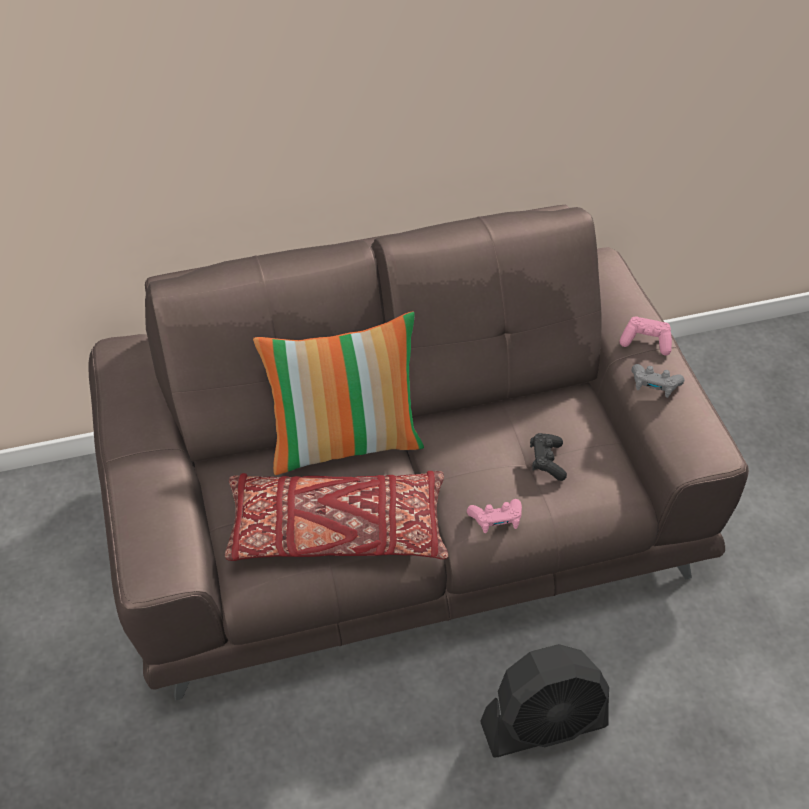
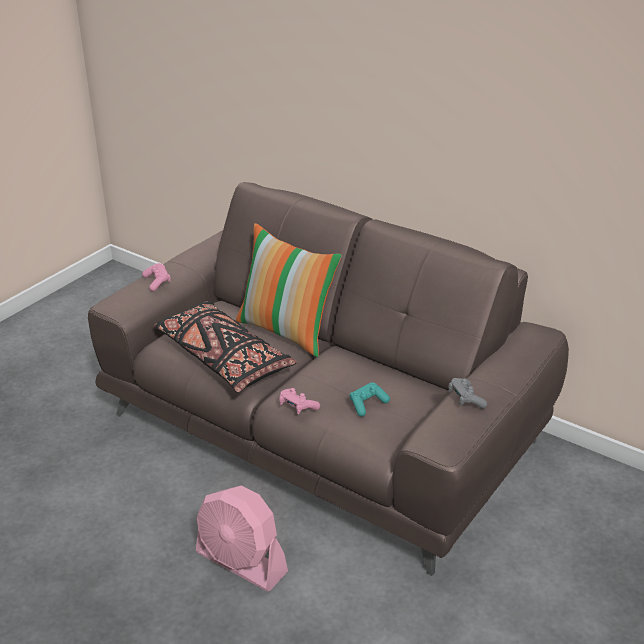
camera: 50 degrees right, 15 degrees down
(336, 531) = (223, 358): red pillow -> black pillow
(544, 725) = (241, 562): black fan -> pink fan
(547, 461) = (367, 404): black game controller -> turquoise game controller
(646, 342) = (499, 379): pink game controller -> pink game controller (157, 282)

